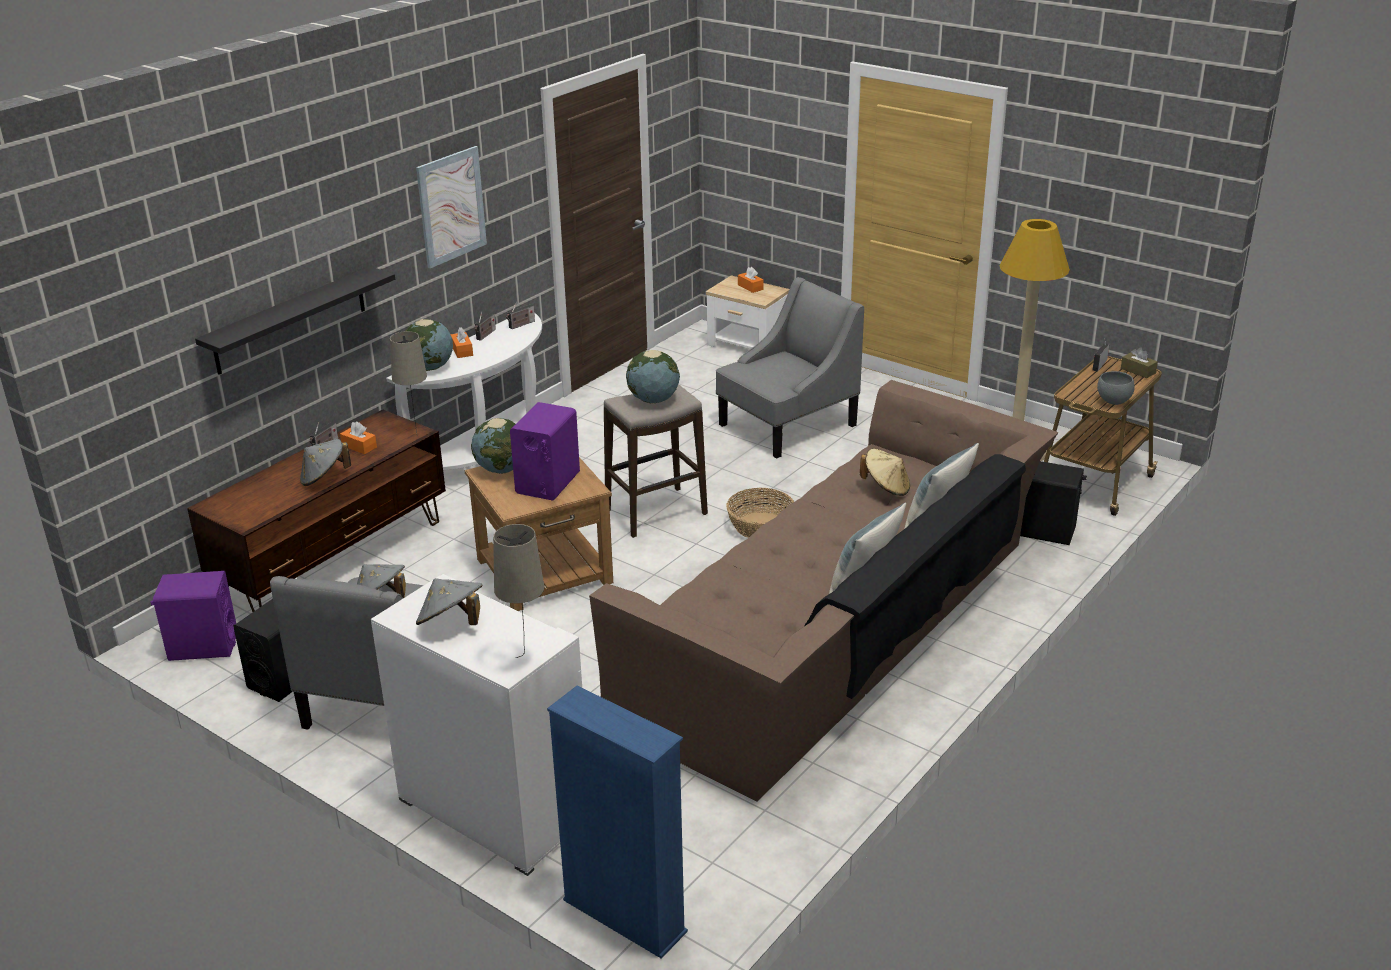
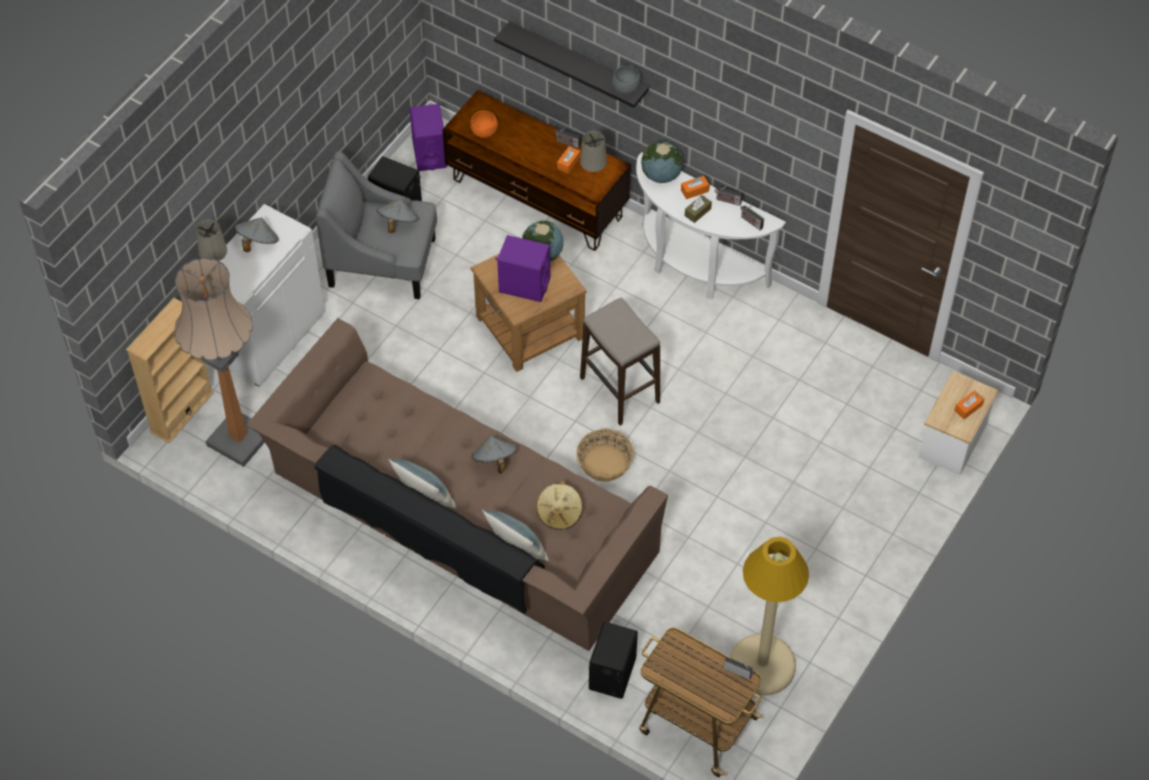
camera: 85 degrees right, 25 degrees up
(271, 503) = (485, 133): none -> orange bowl
(324, 478) = (521, 153): grey hat -> grey hat (494, 460)
(451, 206) = (731, 110): picture -> none
(624, 916) = (181, 412): blue bookcase -> beige bookcase
(653, 400) = (621, 329): globe -> none
(689, 843) = (239, 439): none -> floor lamp
(787, 425) = (783, 479): grey armchair -> none
(1113, 401) = (662, 673): grey bowl -> grey bowl (625, 88)
(1138, 371) = (728, 703): brown tissue box -> brown tissue box (697, 212)

